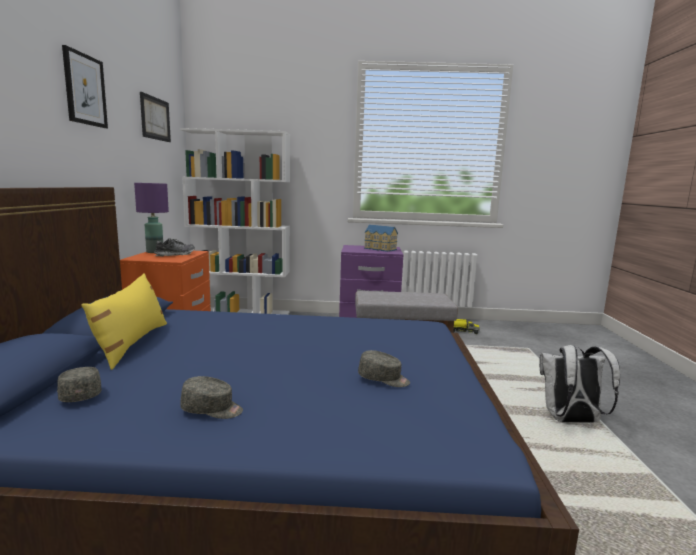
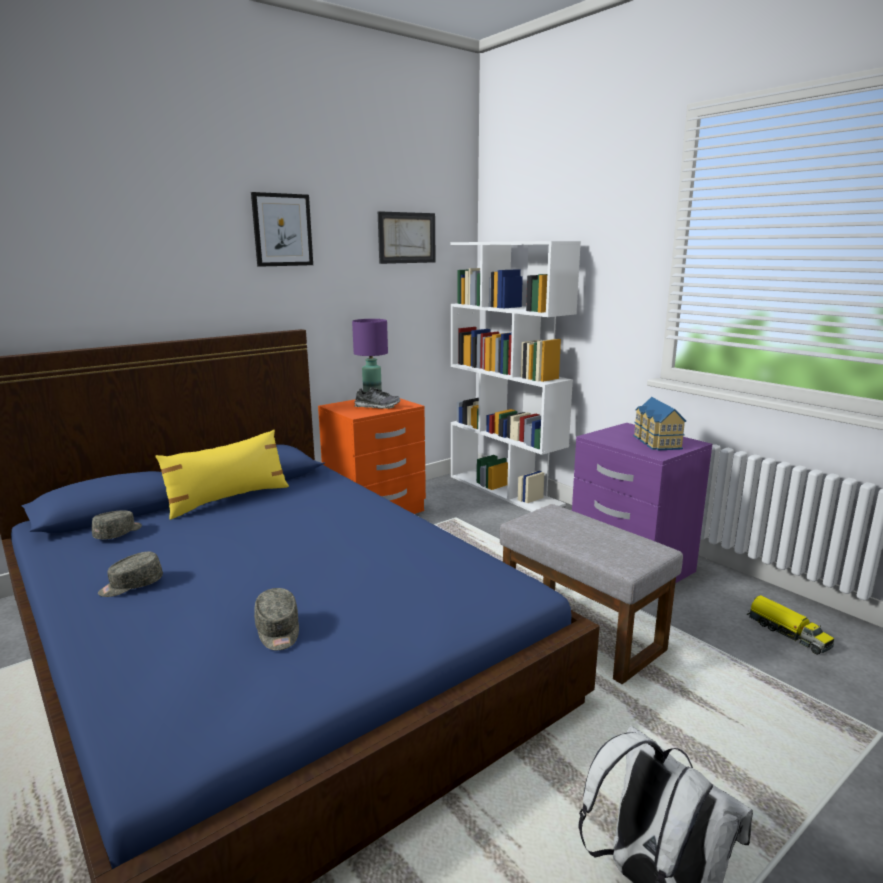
camera: 50 degrees right, 5 degrees up
(212, 409) = (131, 585): grey cap -> grey cap turned 90 degrees clockwise

